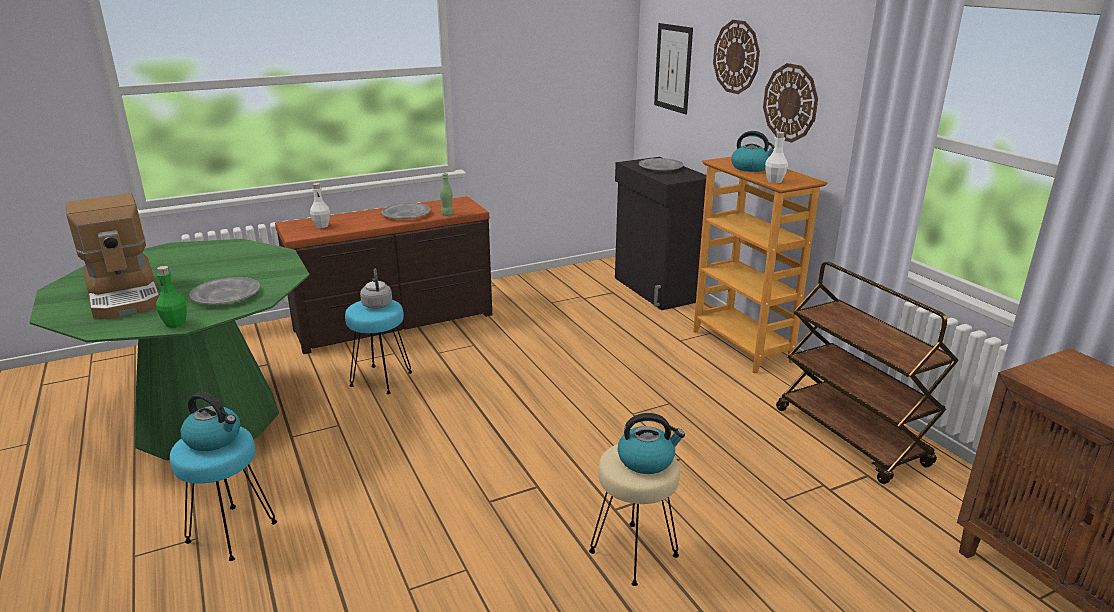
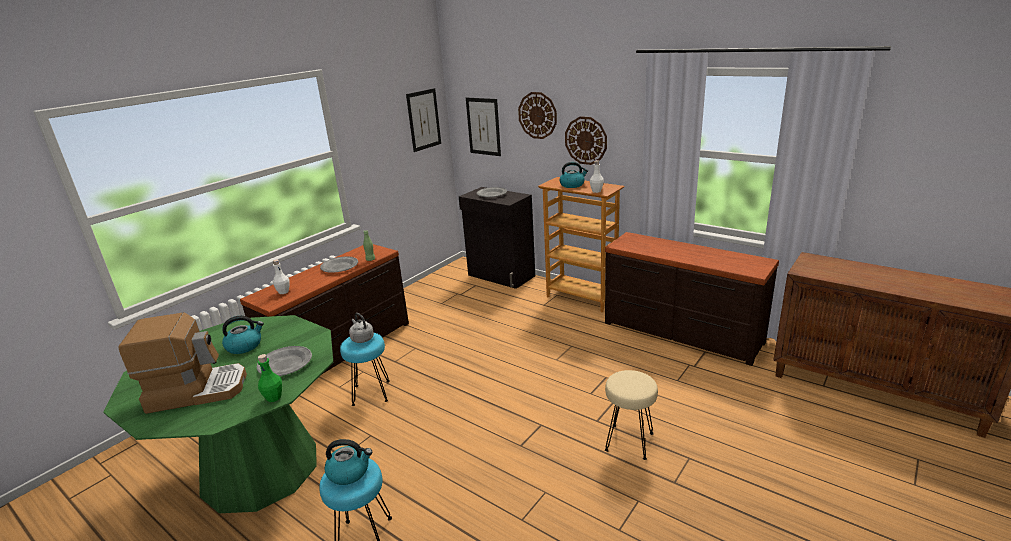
camera: 25 degrees left, 0 degrees up
(126, 295) = (197, 390): coffee machine -> coffee machine turned 45 degrees counterclockwise
(595, 47) = (423, 120): none -> picture
(647, 460) = (635, 381): kettle -> kettle (245, 346)
(851, 437) = (681, 333): brown cart -> brown dresser

